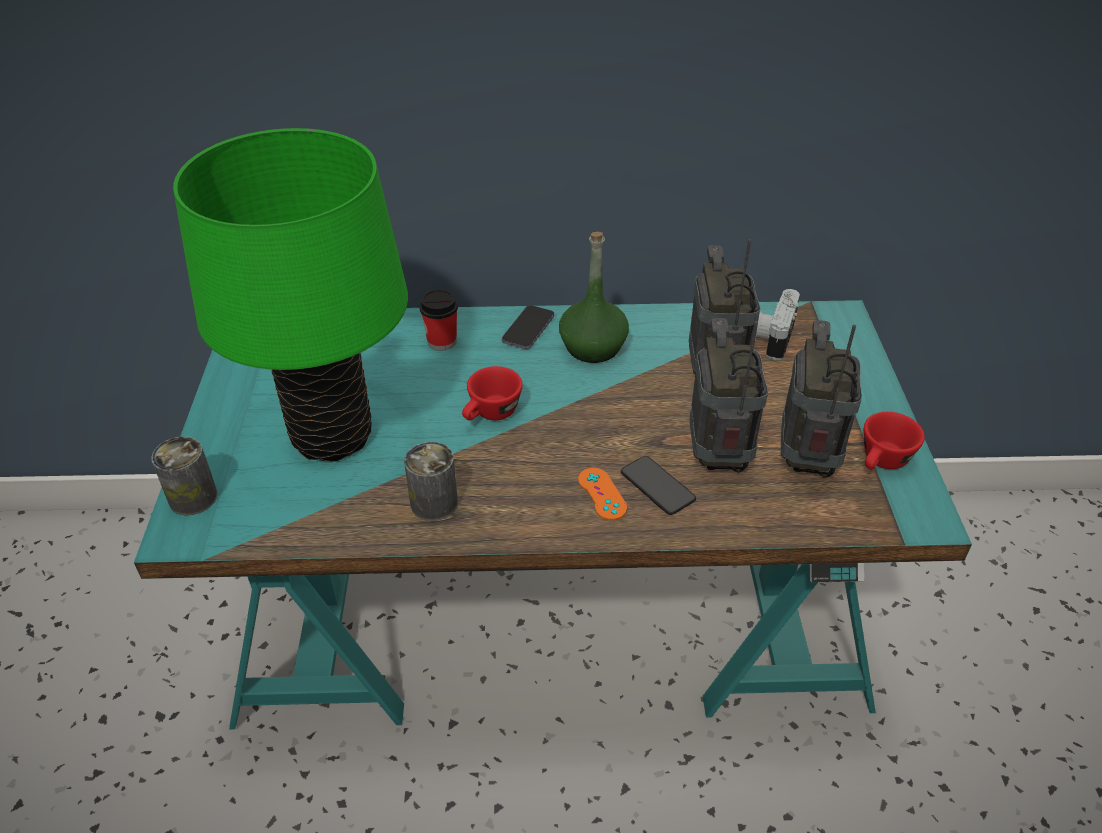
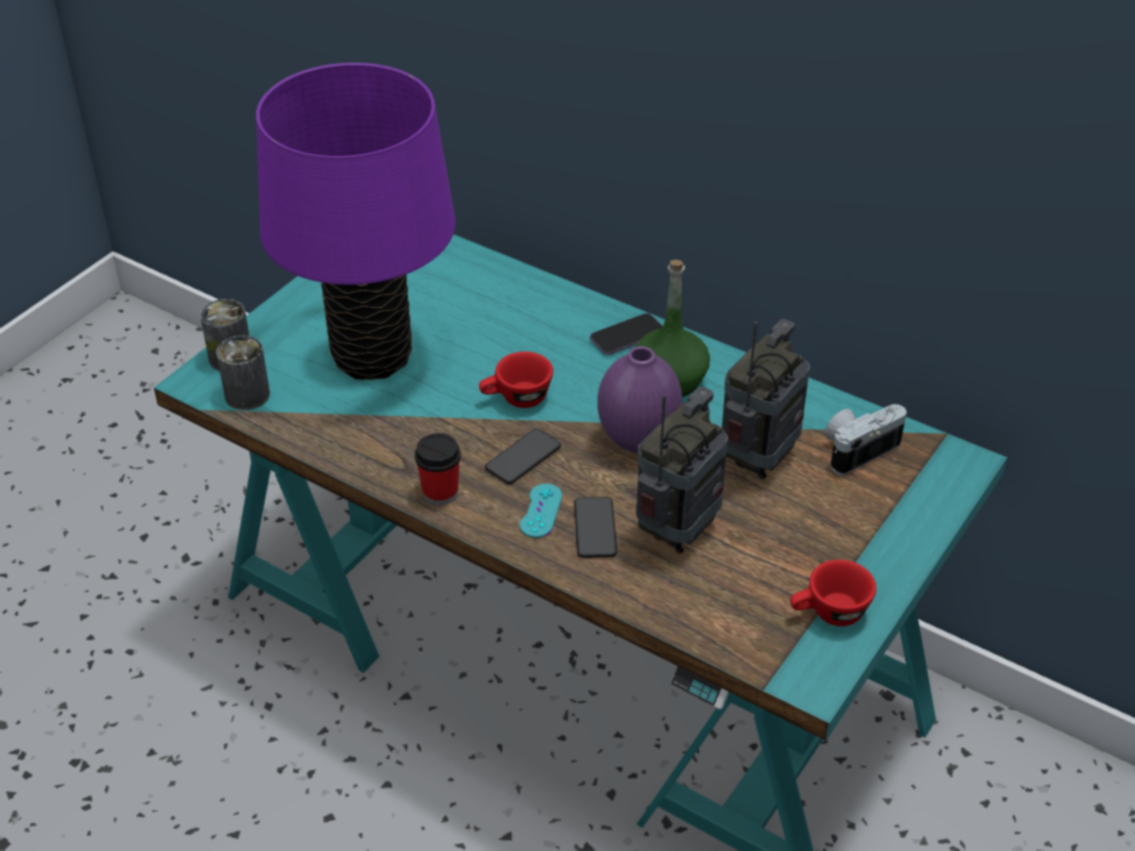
camera: 35 degrees right, 0 degrees up
(332, 436) = (372, 357): green table lamp -> purple table lamp
(434, 503) = (400, 450): can -> can (247, 395)
(442, 341) = (538, 314): cup -> cup (440, 493)
(543, 458) = (523, 458): none -> phone
(602, 494) = (541, 511): orange game controller -> turquoise game controller
(618, 402) = (639, 441): none -> purple vase
(807, 460) = (757, 575): radio -> none

